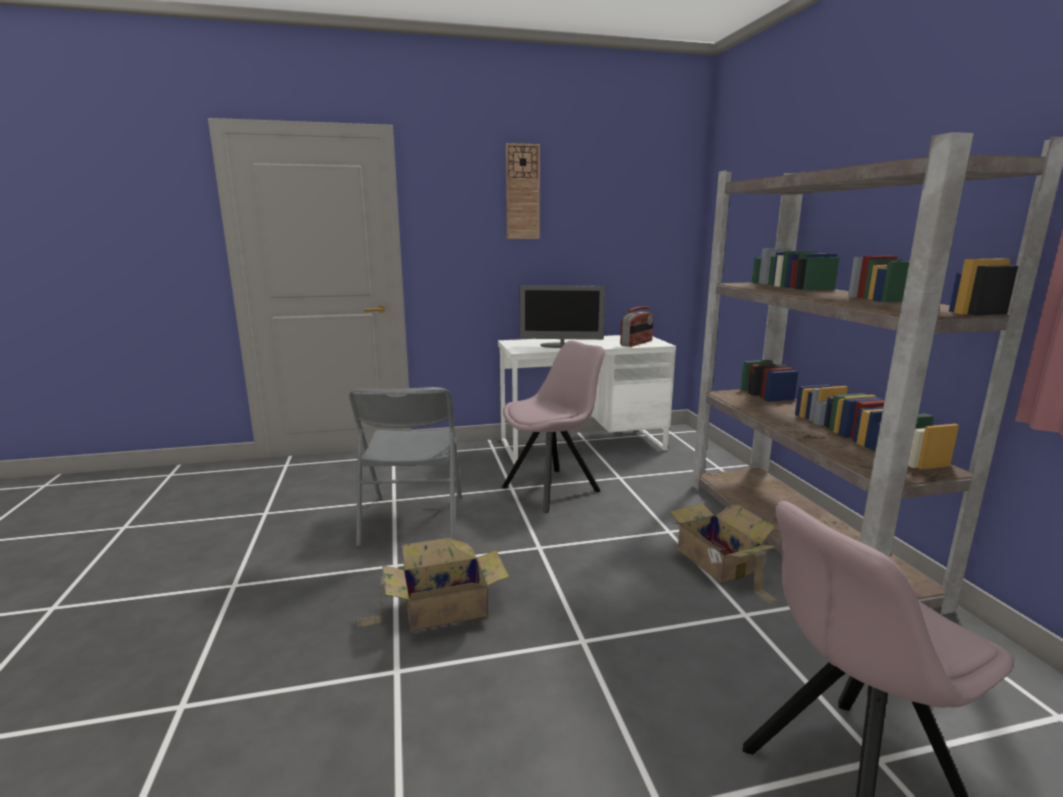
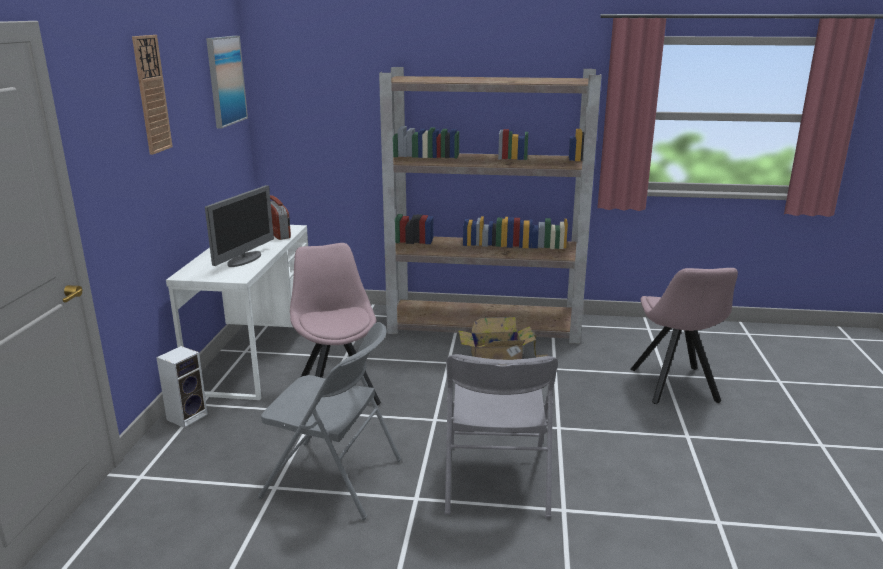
camera: 70 degrees left, 5 degrees up
(441, 608) = (495, 480): cardboard box -> grey chair
(473, 448) = (188, 416): none -> speaker
(658, 197) = (225, 80): none -> picture

